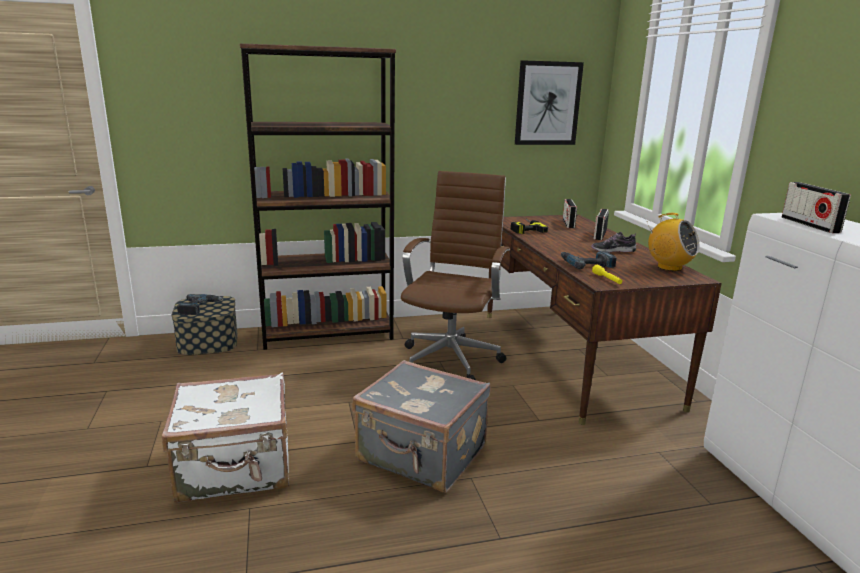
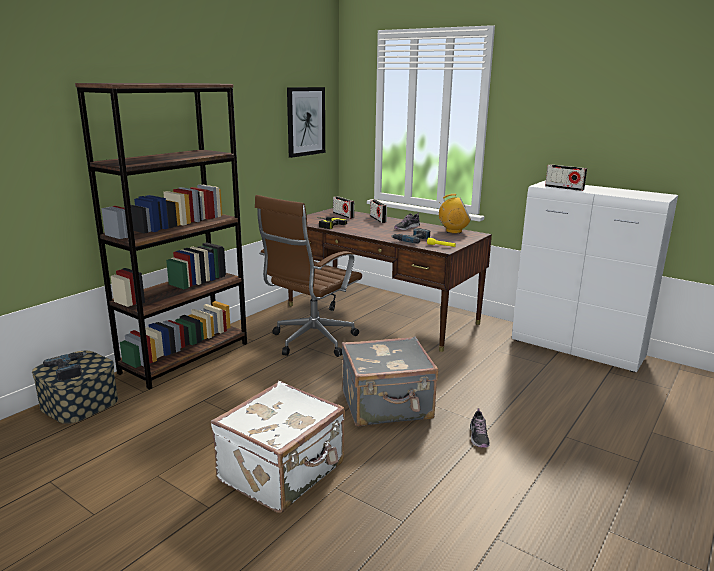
camera: 40 degrees left, 0 degrees up
(452, 358) = (311, 342): brown office chair -> brown office chair turned 120 degrees counterclockwise
(466, 542) = (478, 436): none -> shoe

